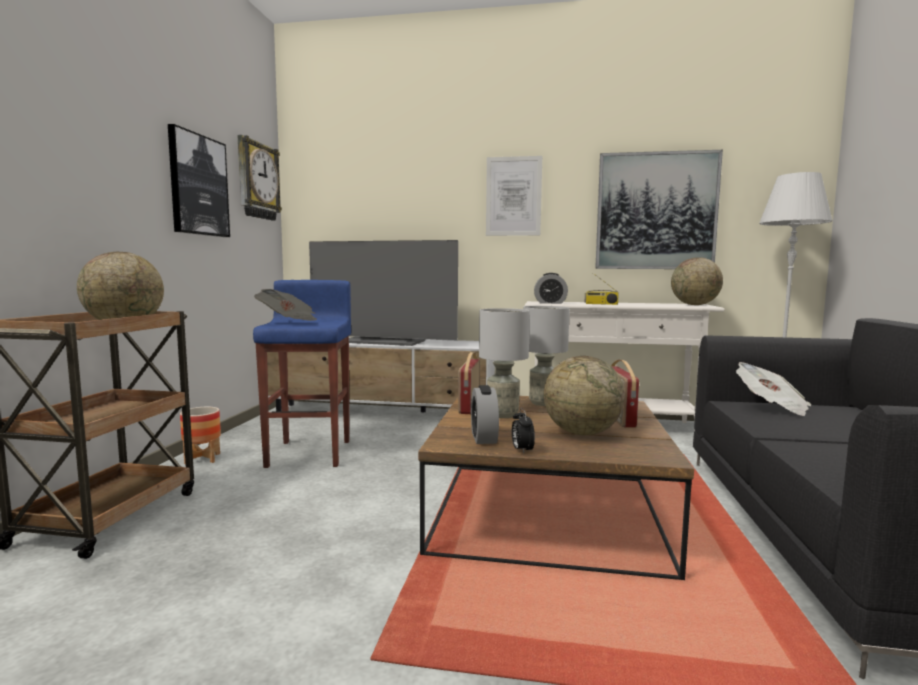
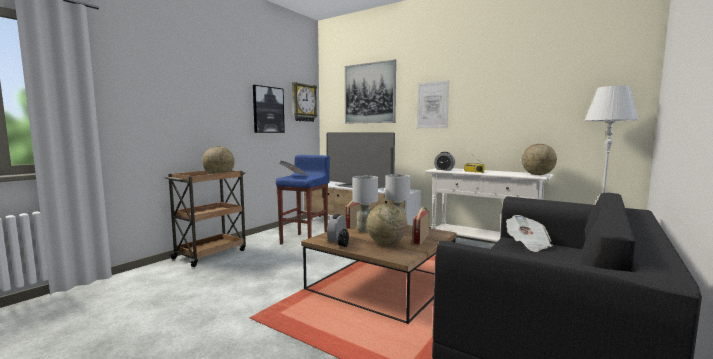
camera: 25 degrees right, 0 degrees up
(202, 458) = (260, 237): planter -> none
(656, 211) = (520, 112): picture -> picture (369, 93)

